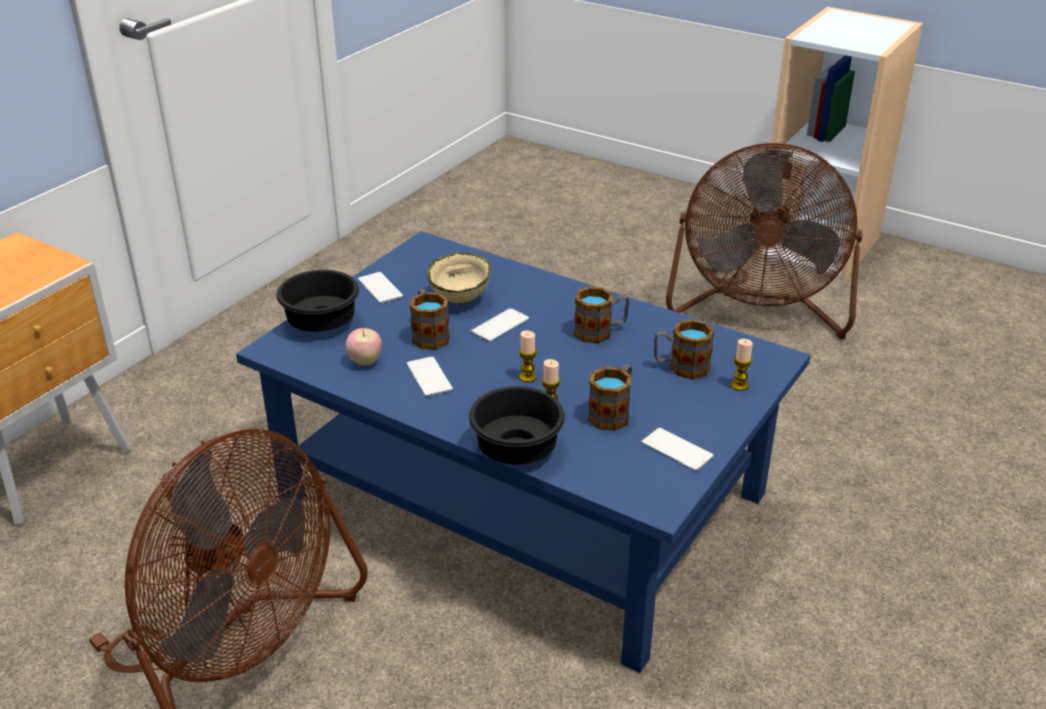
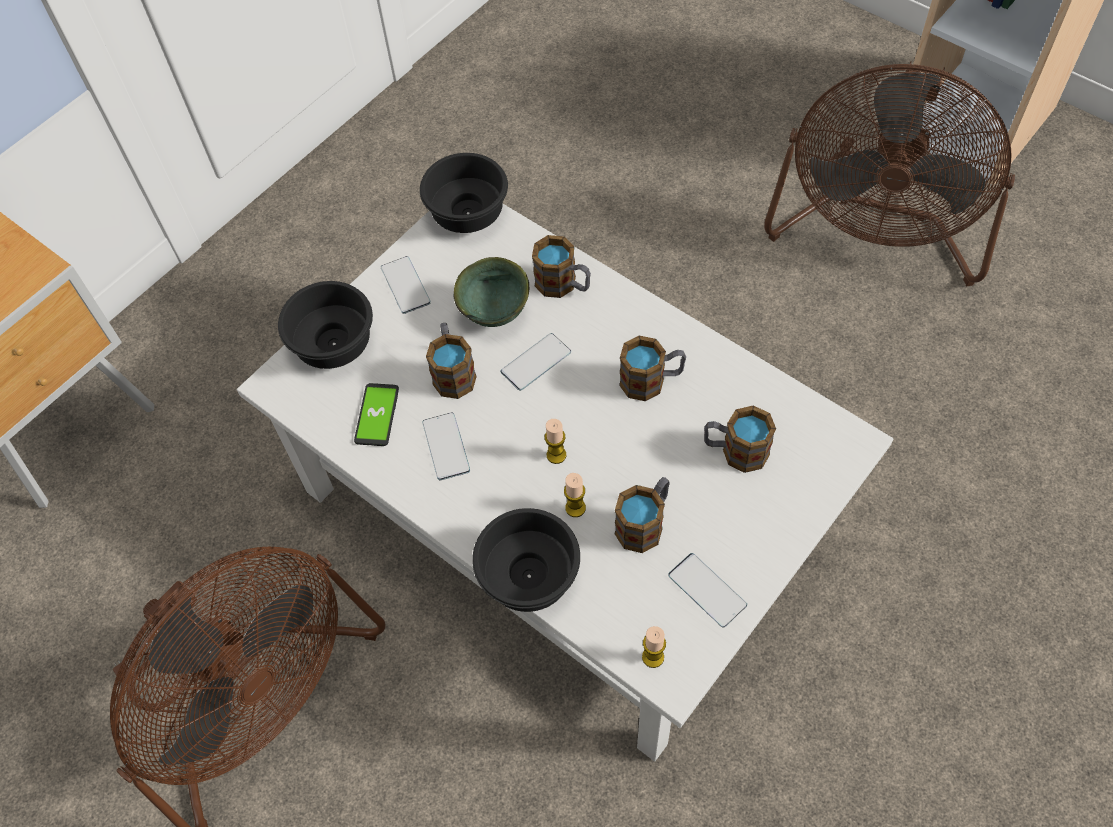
camera: 10 degrees right, 25 degrees up
(365, 362) = (377, 415): apple -> phone
(425, 247) = (465, 213): none -> black bowl
(461, 300) = (497, 313): beige bowl -> green bowl
(515, 283) = (563, 285): none -> mug
(521, 498) = (562, 510): blue coffee table -> white coffee table
(739, 385) = (798, 488): candle -> candle (653, 657)

